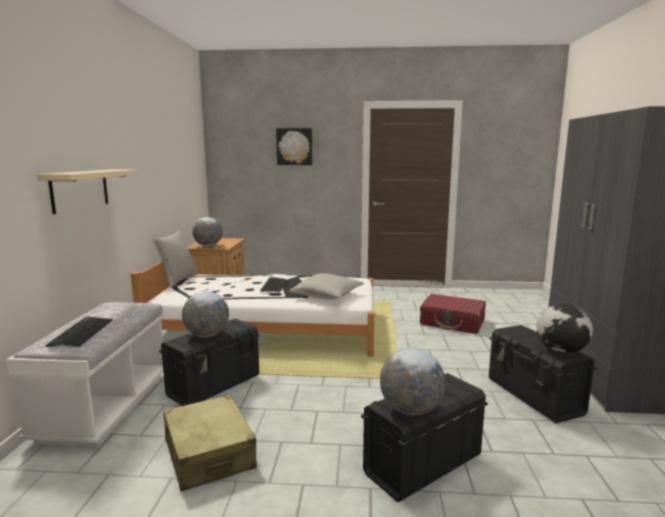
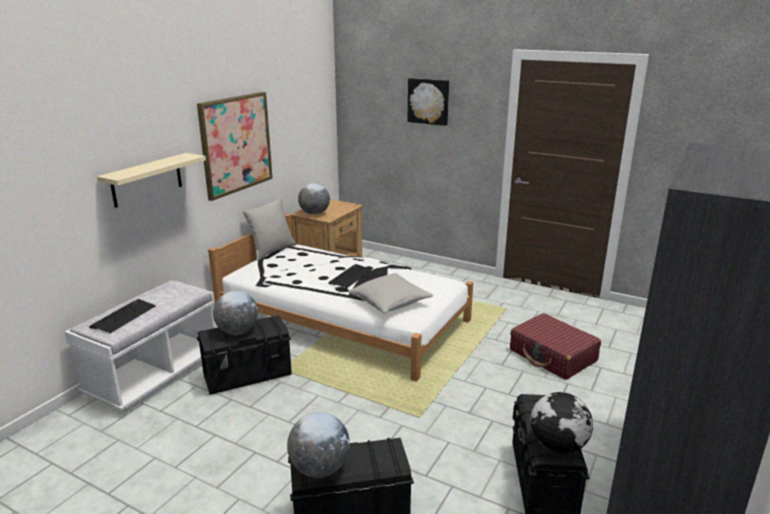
camera: 25 degrees right, 10 degrees up
(146, 172) = (236, 144): none -> picture
(209, 454) = (194, 445): beige suitcase -> none

